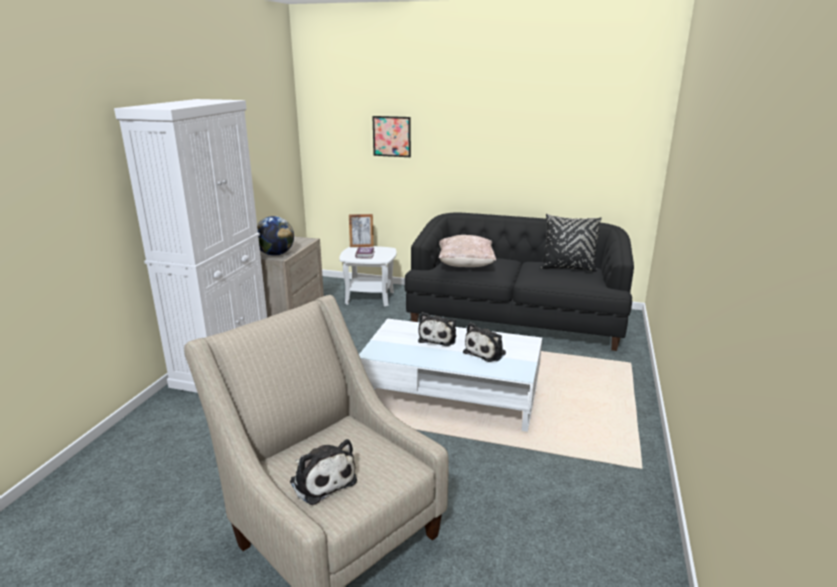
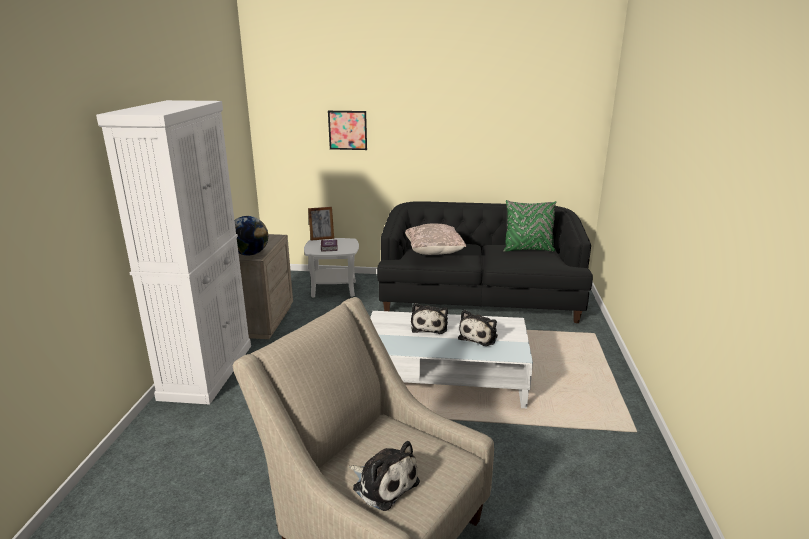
camera: 10 degrees left, 0 degrees up
(568, 268) = (528, 249): black pillow -> green pillow

